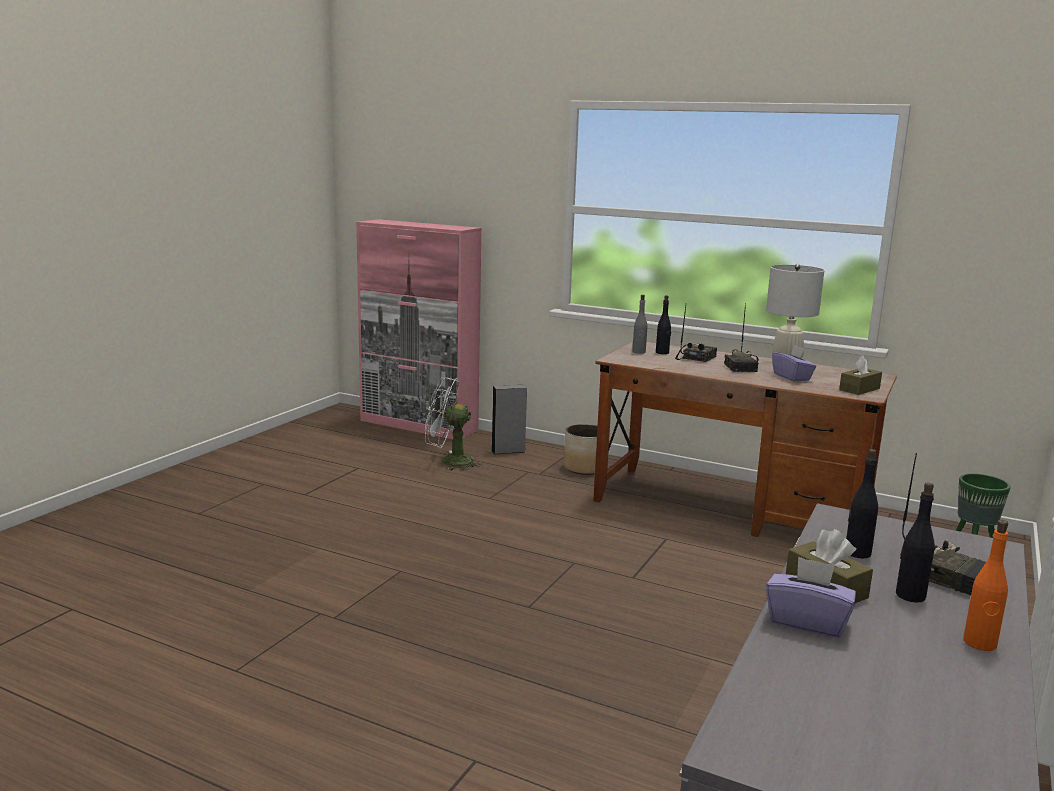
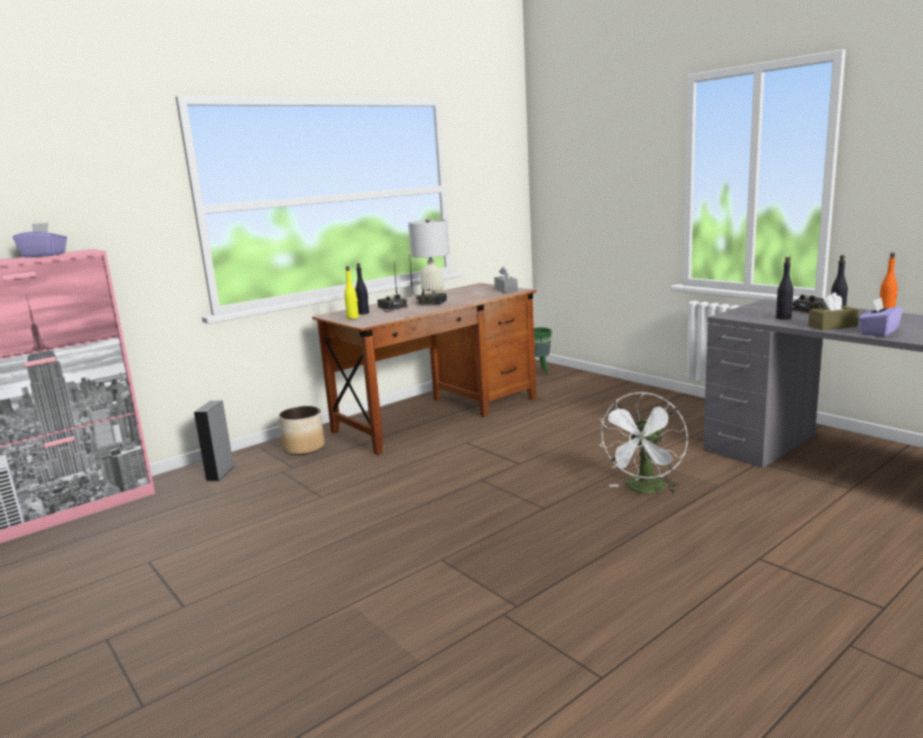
camera: 65 degrees left, 0 degrees up
(449, 461) = (205, 505): white fan -> white fan (645, 490)
(639, 352) = (353, 317): grey bottle -> yellow bottle
(792, 377) = (466, 297): purple tissue box -> purple tissue box (44, 255)
(859, 389) = (506, 290): brown tissue box -> grey tissue box

